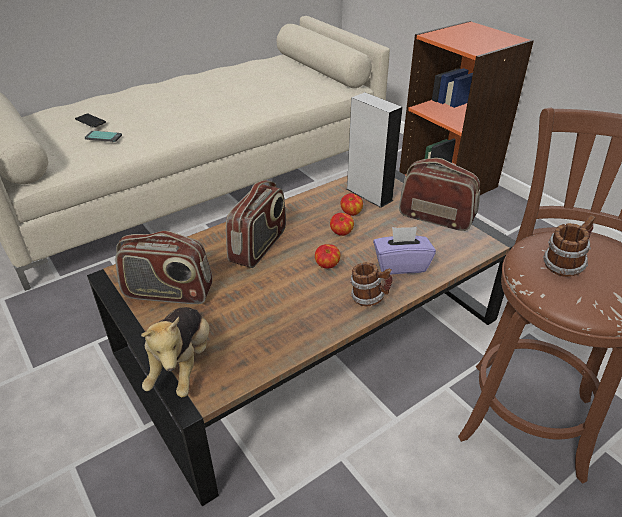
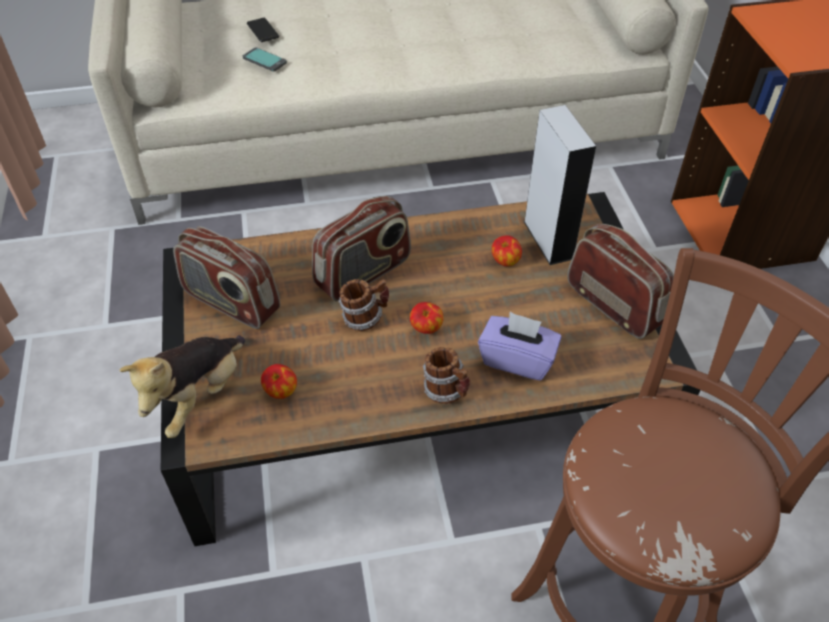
camera: 25 degrees right, 10 degrees up
(341, 233) = (473, 287): apple -> apple (281, 391)
(563, 265) = (646, 458): mug -> mug (365, 318)

